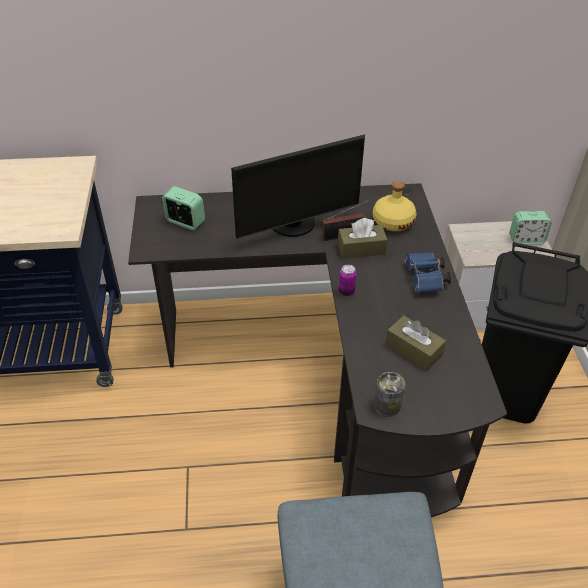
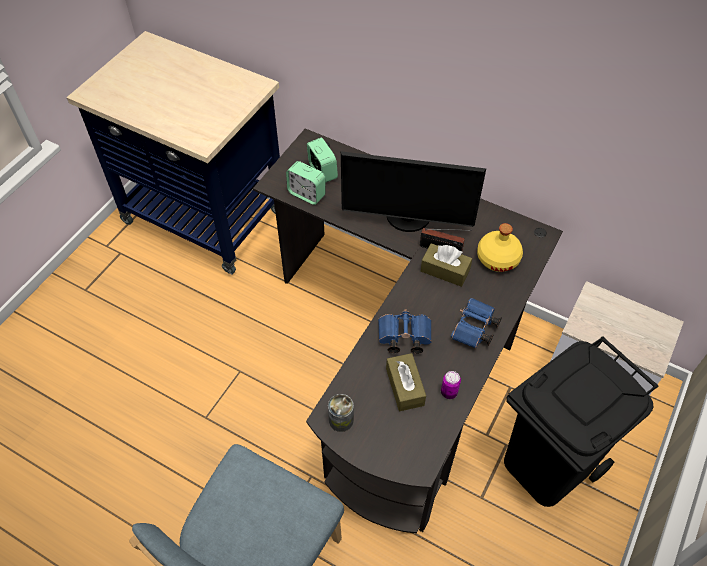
camera: 35 degrees right, 10 degrees up
(346, 291) = (396, 304): can -> can (449, 392)
(376, 314) = (402, 338): none -> blue binoculars
(526, 240) = (651, 337): alarm clock -> alarm clock (307, 194)

